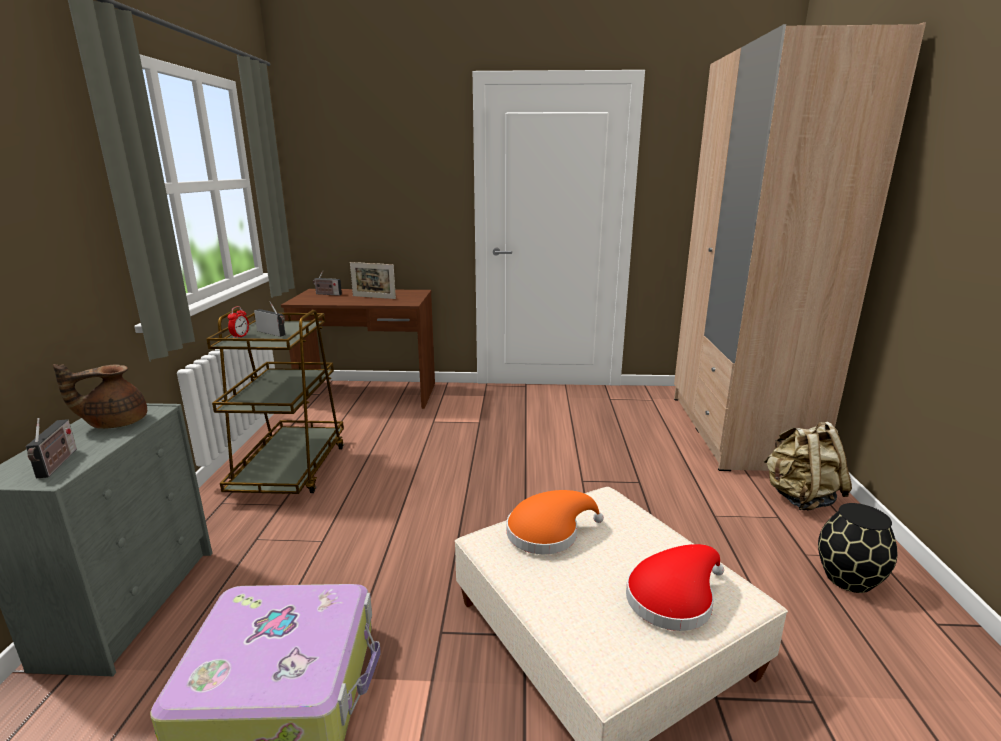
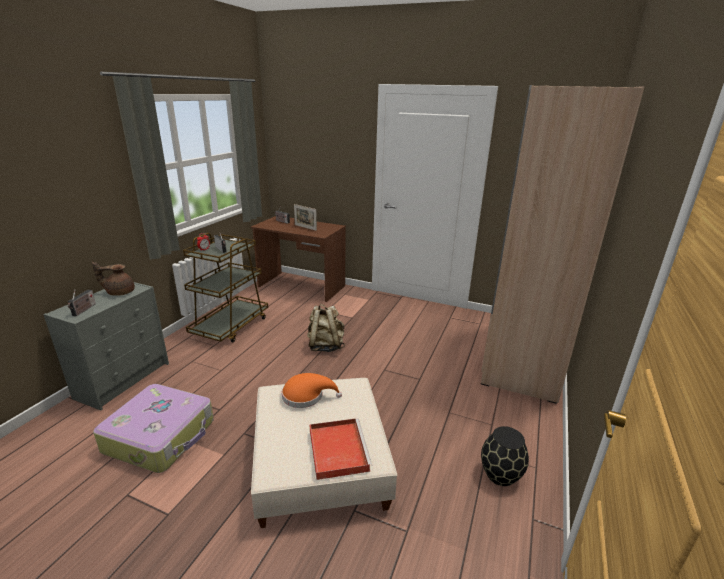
camera: 20 degrees right, 5 degrees up
(673, 598) = (337, 449): red hat -> red tray
(800, 498) = (520, 416): beige backpack -> beige backpack (325, 346)

